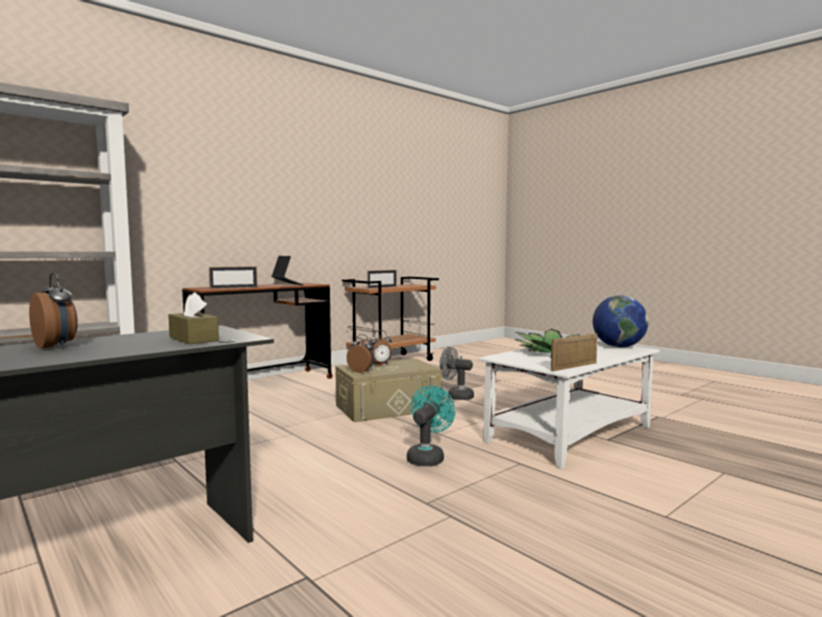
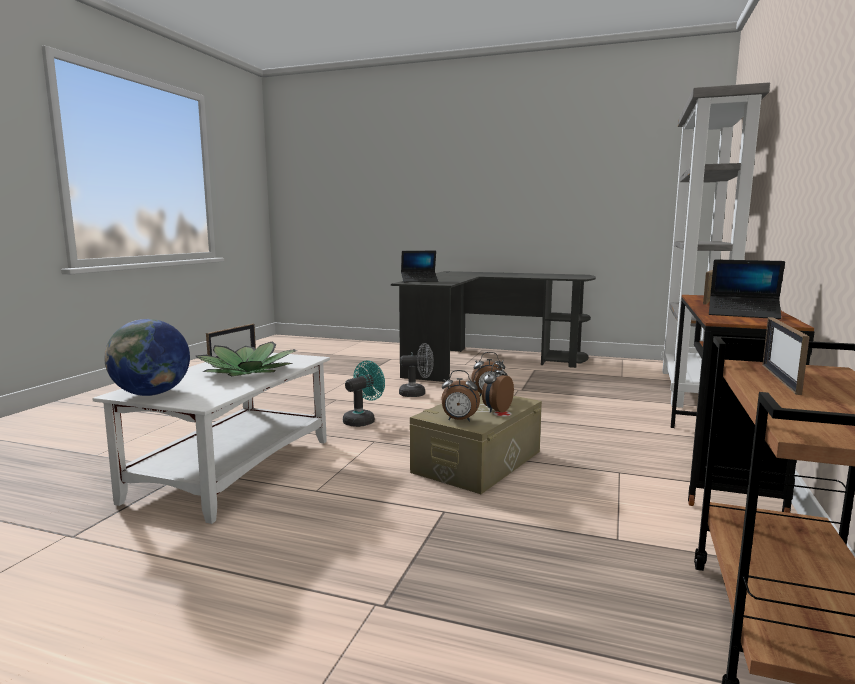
camera: 150 degrees right, 5 degrees up
(56, 346) = (453, 278): alarm clock -> alarm clock (459, 420)
(193, 339) = (419, 281): brown tissue box -> laptop
(427, 457) = (362, 420): turquoise fan -> turquoise fan turned 135 degrees counterclockwise
(456, 396) = (420, 508): grey fan -> grey fan (417, 393)

